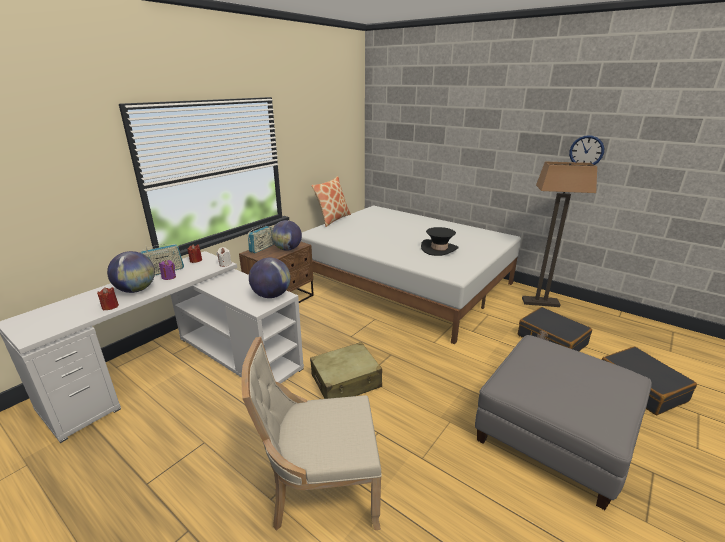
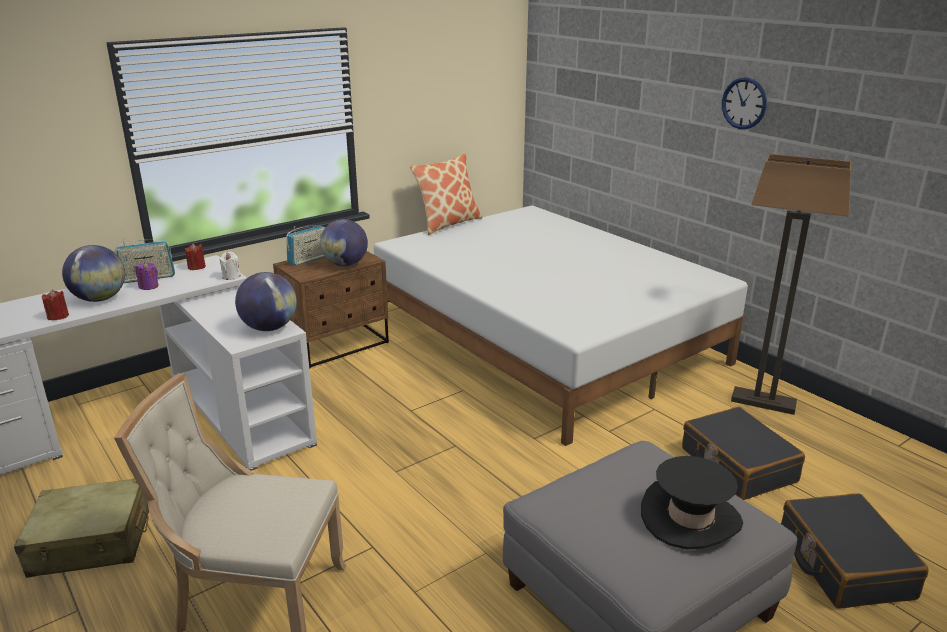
camera: 15 degrees right, 0 degrees up
(346, 381) = (367, 472): beige suitcase -> beige suitcase (92, 542)
(439, 249) = (583, 288): black hat -> black hat (690, 518)
(586, 151) = (854, 140): wall clock -> wall clock (744, 103)

